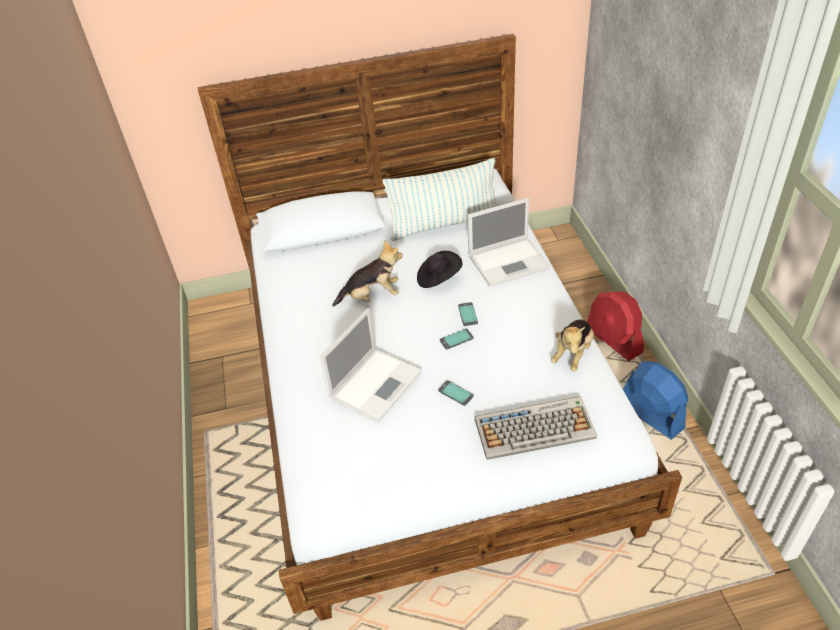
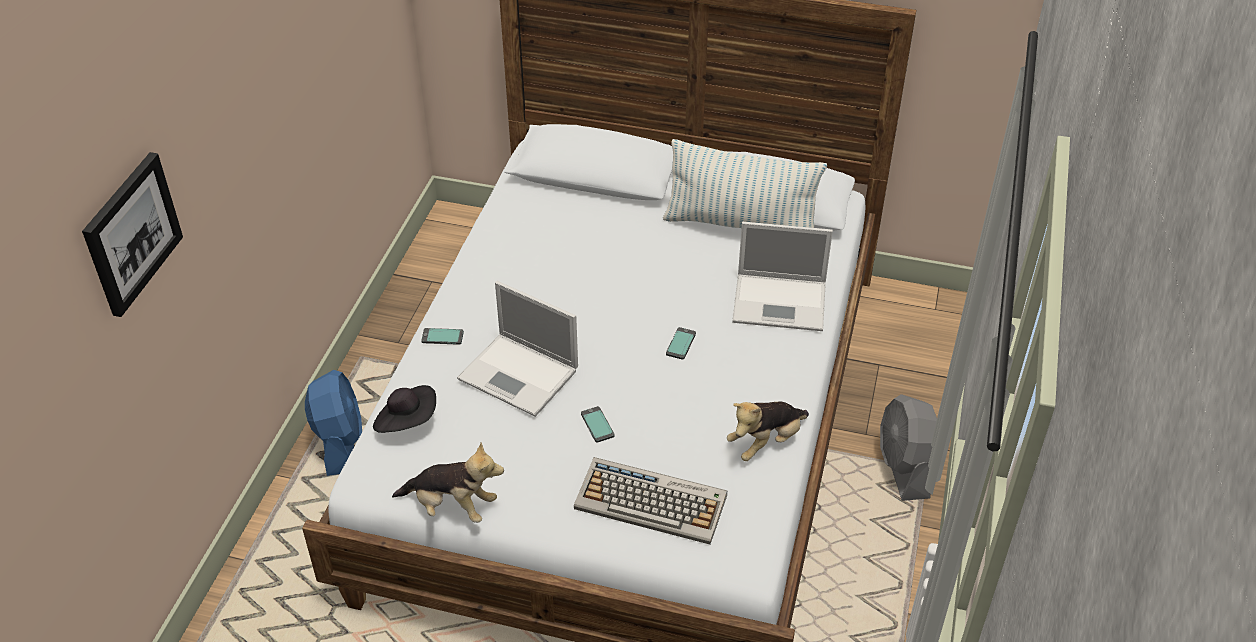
camera: 25 degrees right, 0 degrees up
(61, 392) = (131, 233): none -> picture
(372, 296) = (591, 277): plush toy -> plush toy (452, 506)
(376, 383) = (520, 375): laptop -> laptop turned 60 degrees clockwise
(438, 278) = (682, 287): black hat -> black hat (407, 422)
(456, 339) = (645, 366): phone -> phone (442, 337)
(613, 340) = (904, 467): red fan -> grey fan
(650, 414) = (877, 575): blue fan -> blue fan (340, 442)

